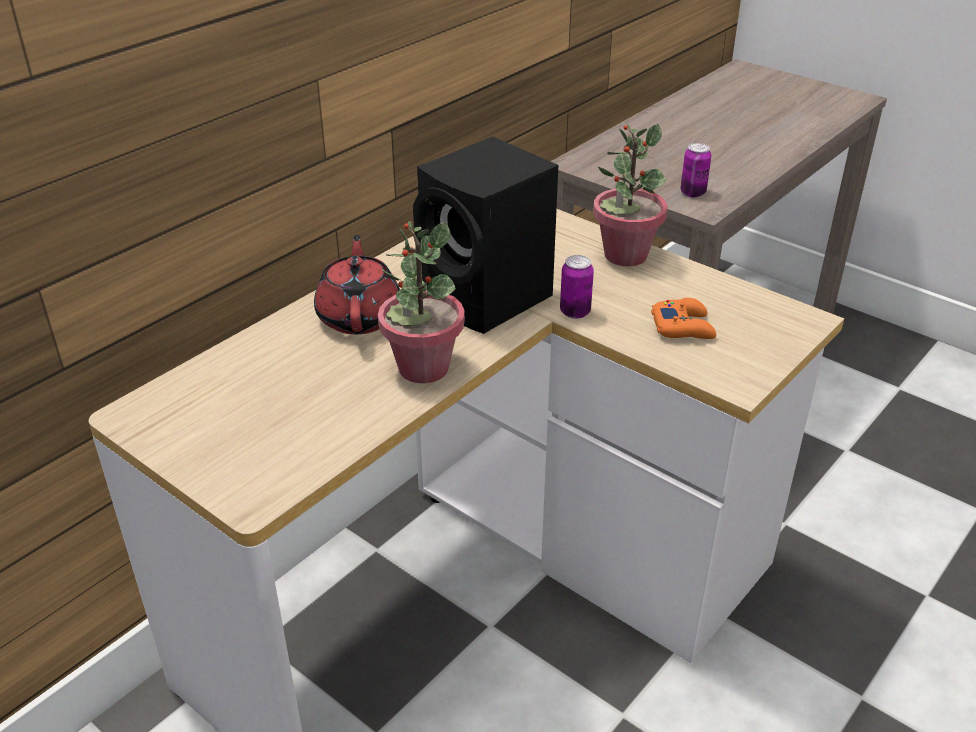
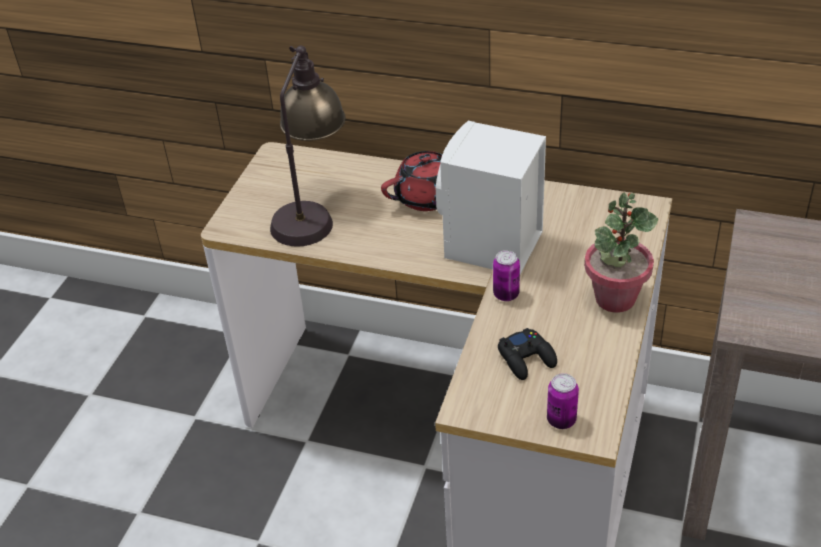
camera: 70 degrees right, 5 degrees up
(296, 411) = (312, 211): none -> table lamp
(423, 368) = (387, 245): potted plant -> none
(489, 300) = (491, 247): black speaker -> white speaker
(683, 327) = (527, 359): orange game controller -> black game controller
(692, 193) = (769, 312): can -> can (561, 420)

